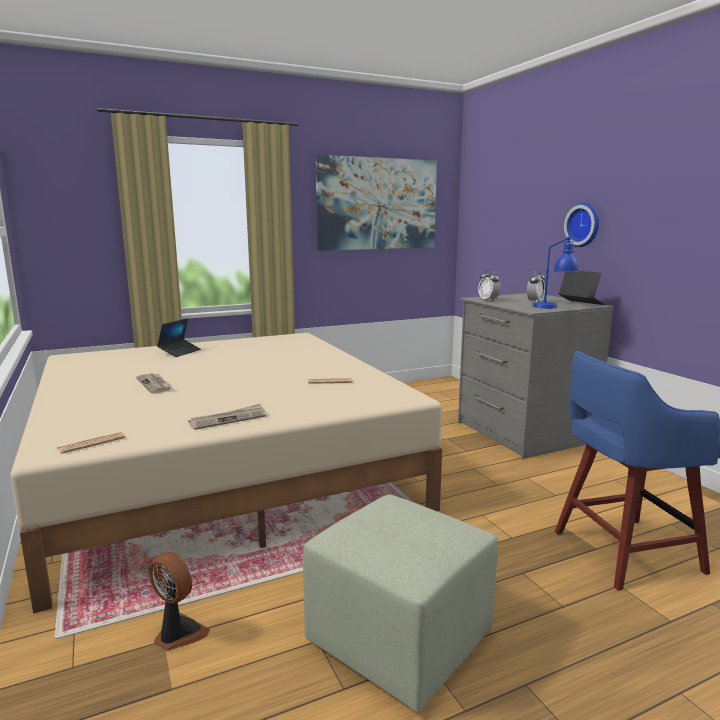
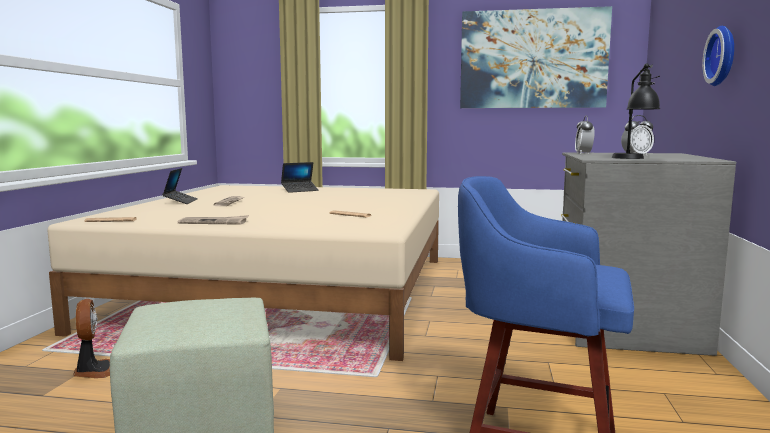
camera: 35 degrees right, 5 degrees down
(553, 308) = (634, 158): blue table lamp -> black table lamp
(581, 304) = (694, 158): laptop -> laptop (180, 201)

